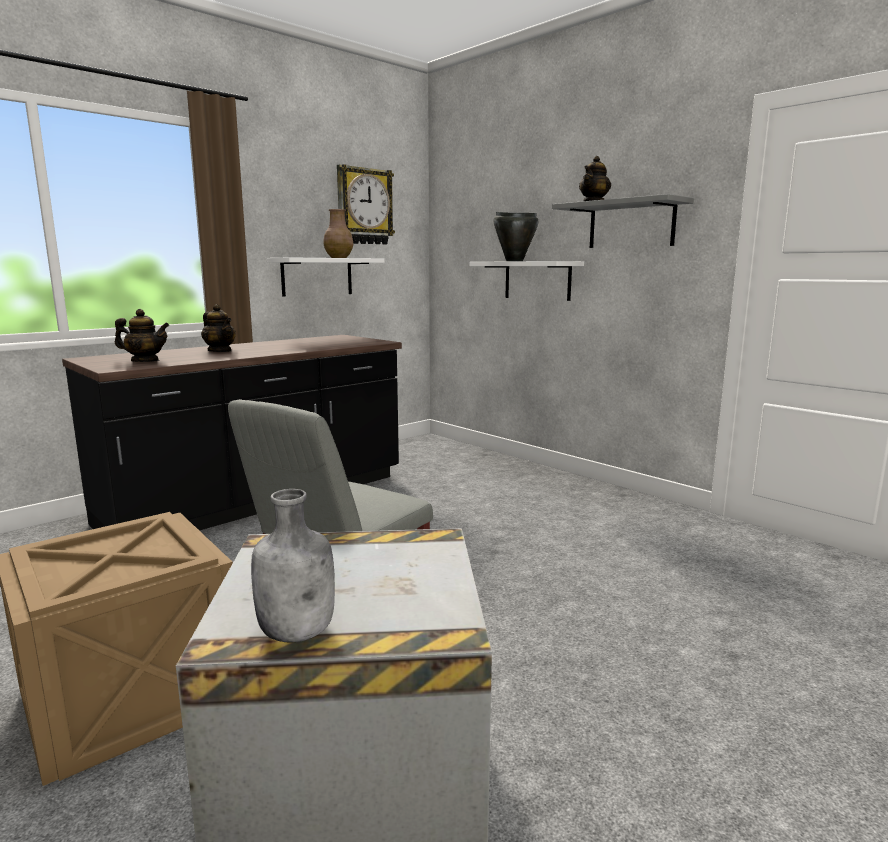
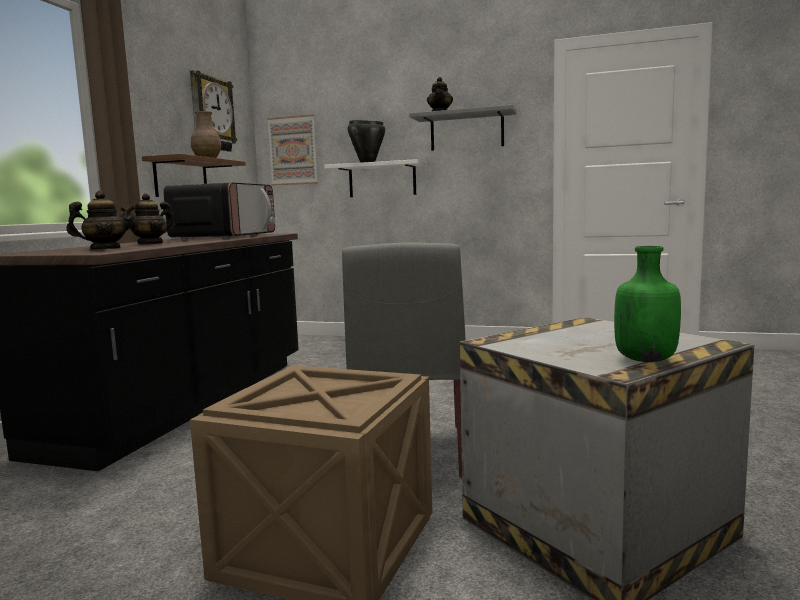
camera: 30 degrees left, 5 degrees down
(220, 351) = (150, 243): teapot -> teapot turned 120 degrees clockwise
(298, 632) = (645, 359): grey bottle -> green bottle
(314, 344) = (225, 237): none -> microwave
(317, 276) = (181, 178): white shelf -> brown shelf
(458, 241) = (293, 150): none -> picture

